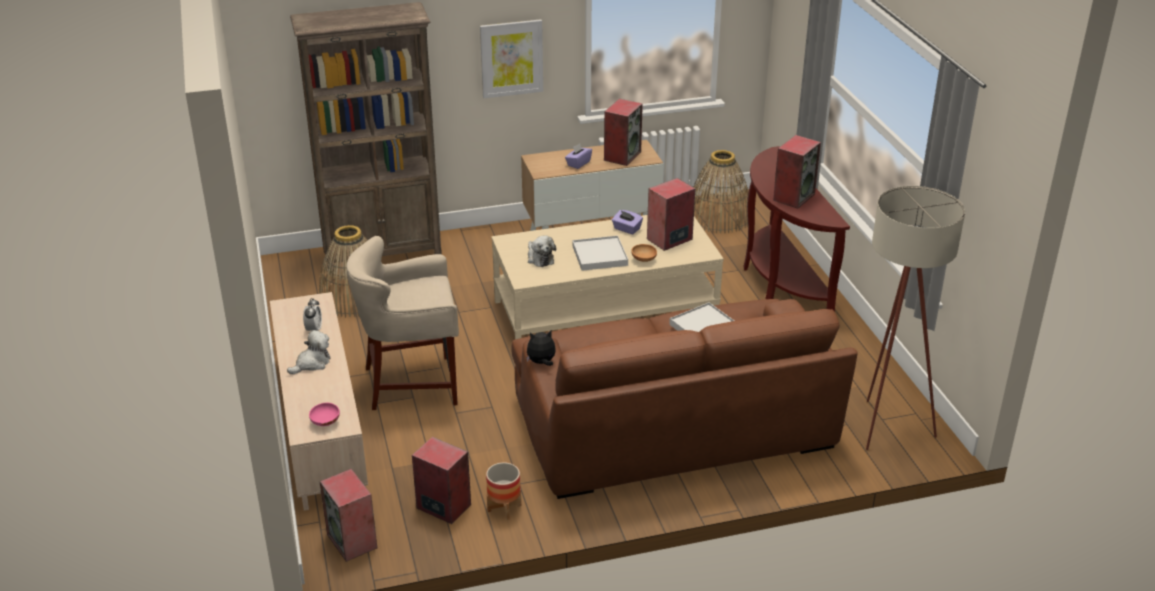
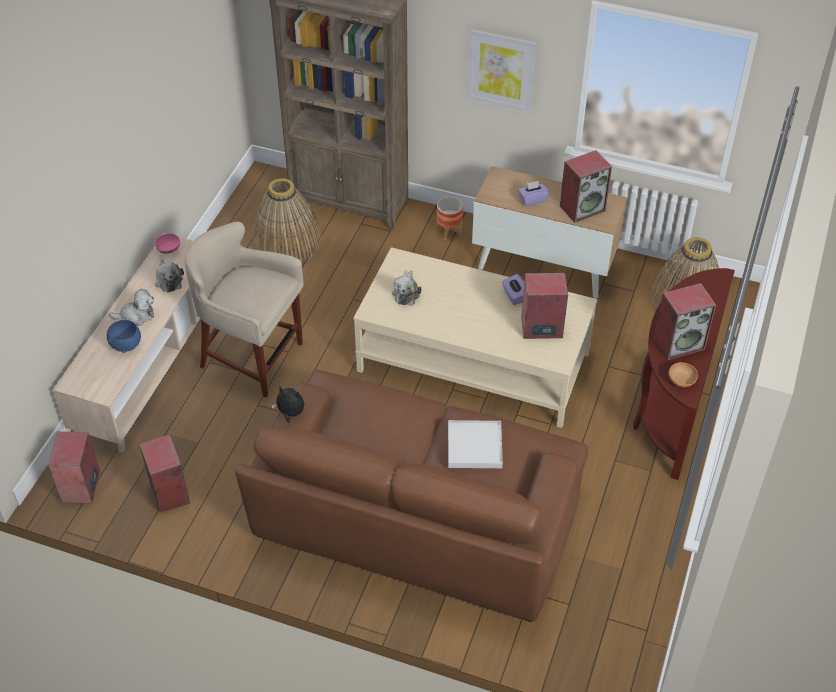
camera: 35 degrees right, 15 degrees up
(314, 329) = (168, 280): alarm clock -> plush toy
(325, 422) = (94, 381): pink bowl -> pink bowl (168, 250)
(327, 386) = (126, 345): none -> blue bowl
(504, 508) = (210, 521): planter -> planter (449, 231)
(599, 255) = (460, 316): white tray -> none
(644, 260) = (494, 341): brown bowl -> brown bowl (681, 381)
(885, 423) = (606, 623): beige floor lamp -> none

